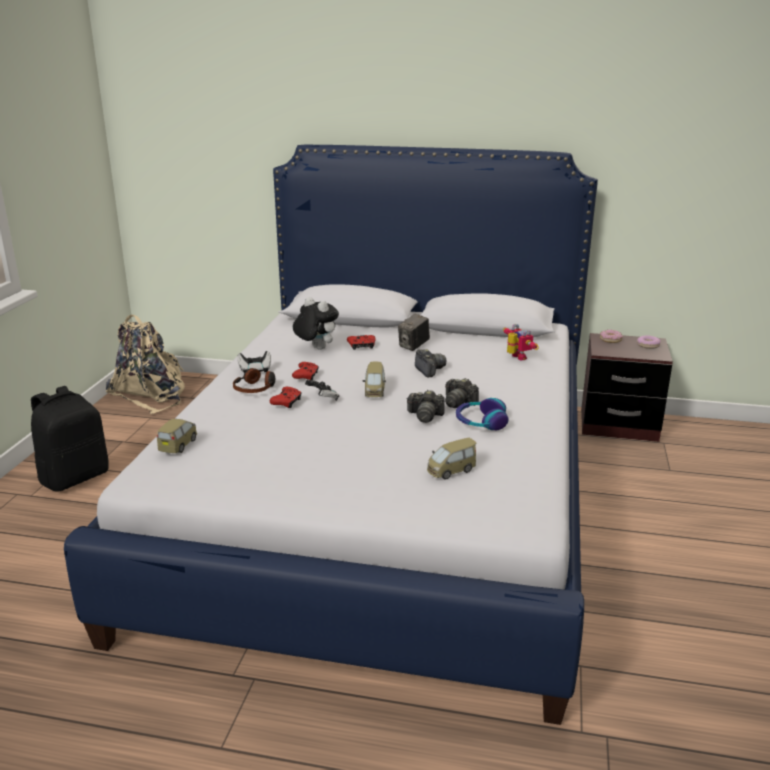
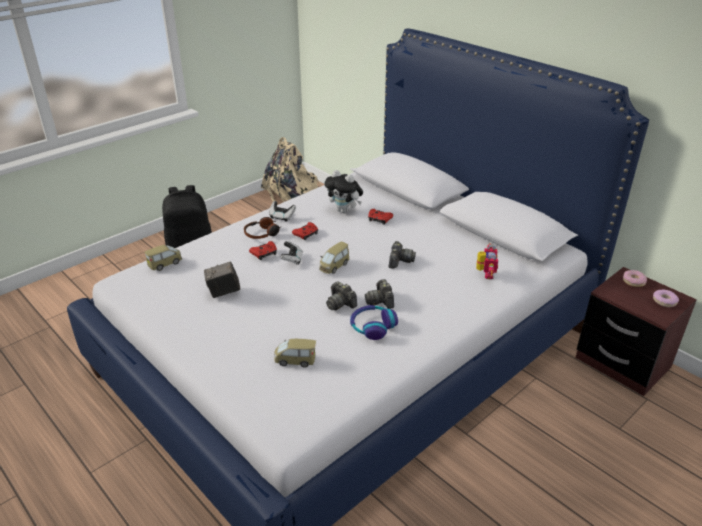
camera: 35 degrees right, 10 degrees up
(316, 348) = (344, 211): plush toy -> plush toy turned 135 degrees clockwise
(413, 346) = (418, 233): camera -> camera (224, 292)

